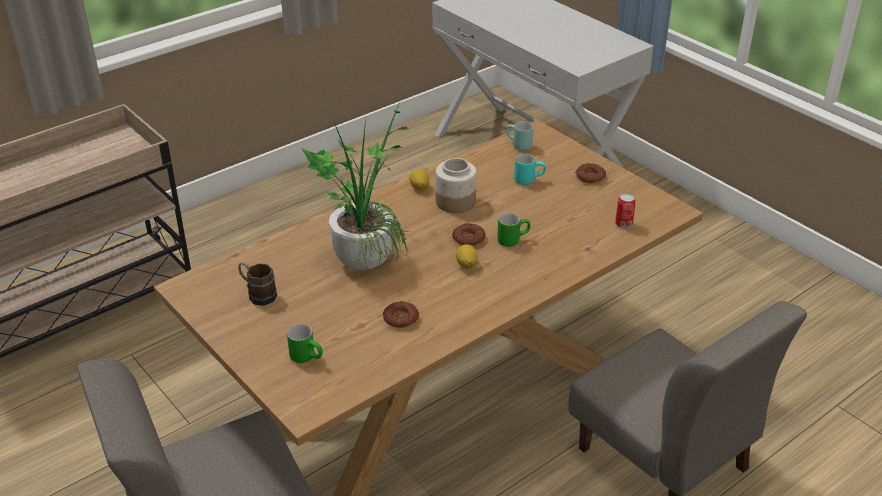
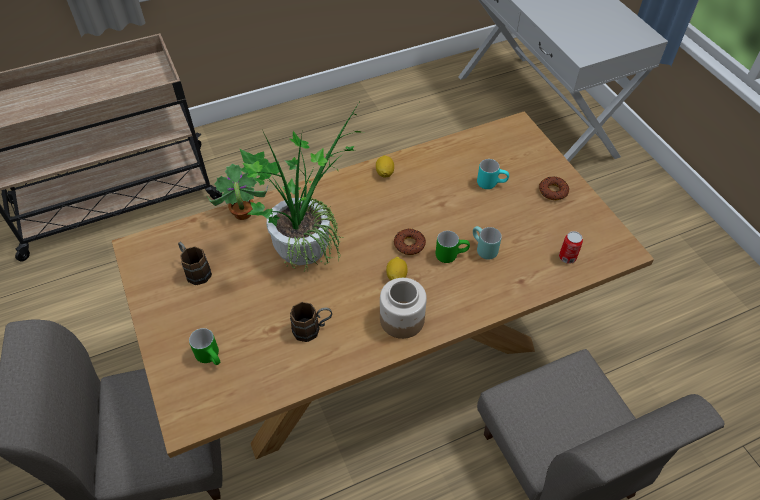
camera: 15 degrees right, 15 degrees up
(286, 241) = (242, 213): none -> potted plant
(401, 318) = (312, 329): donut -> brown mug
(455, 202) = (411, 197): jar -> jar (401, 320)
(517, 146) = (494, 140): turquoise mug -> turquoise mug (482, 249)

